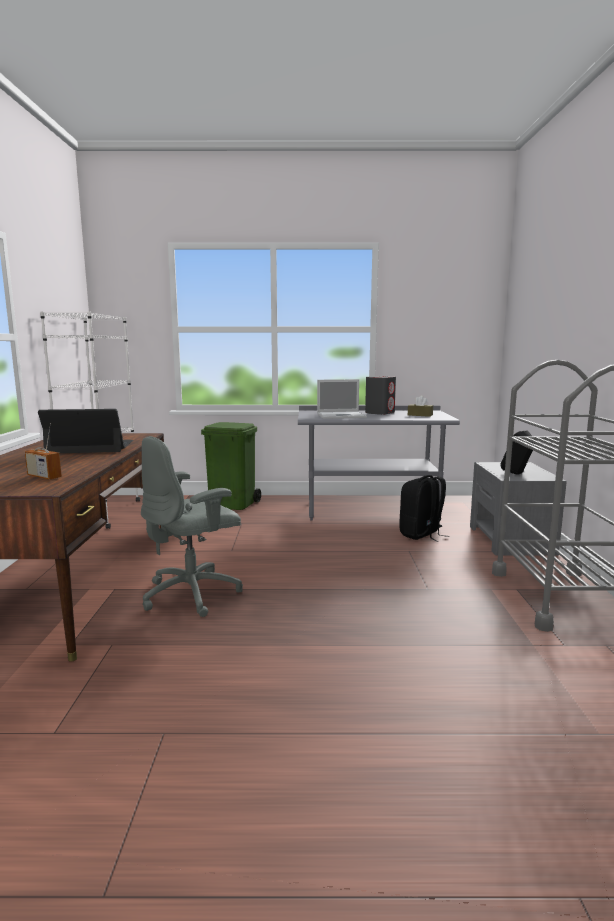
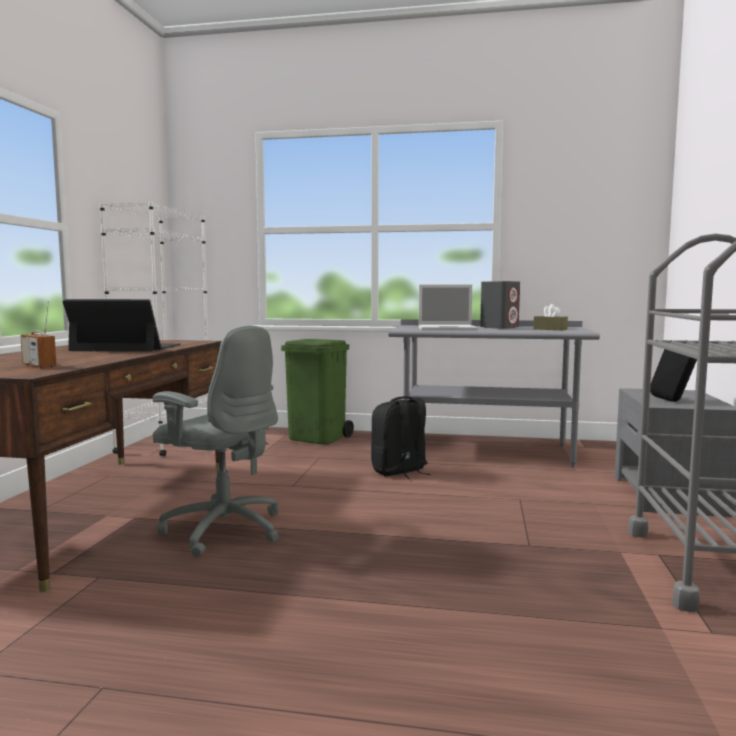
camera: 10 degrees right, 5 degrees down
(193, 594) = (223, 529): grey office chair -> grey office chair turned 120 degrees counterclockwise
(421, 535) = (544, 482): black backpack -> black backpack (399, 472)

